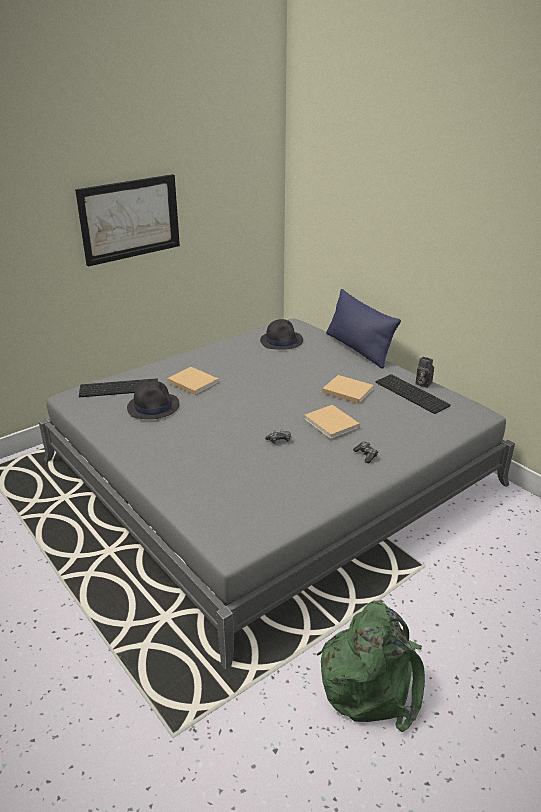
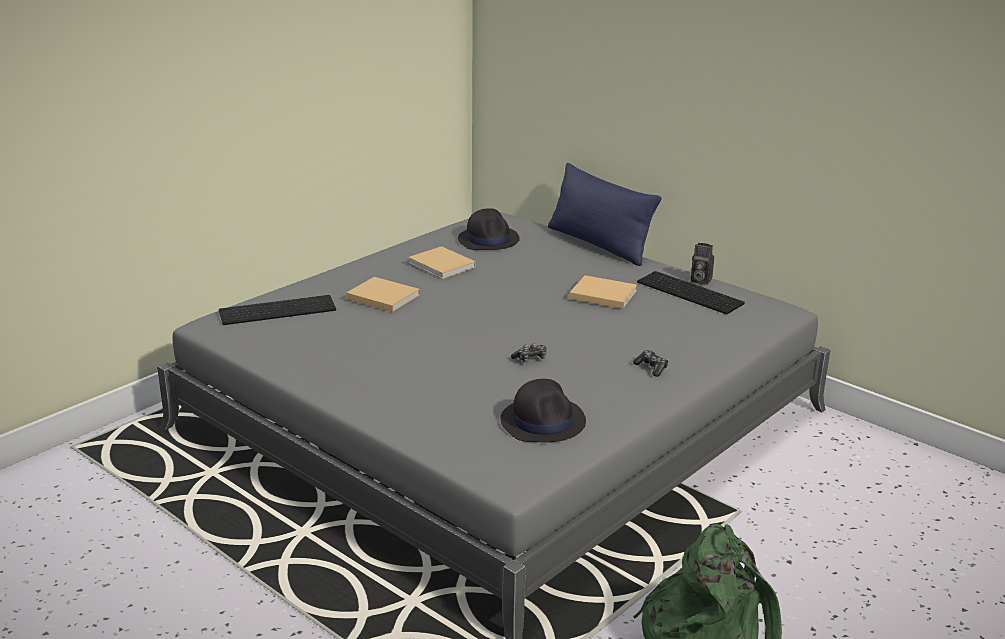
camera: 10 degrees left, 5 degrees down
(130, 219) = (275, 70): picture -> none
(153, 406) = (338, 329): black hat -> black hat (543, 421)
(332, 424) = (595, 335): beige book -> beige book (443, 265)

